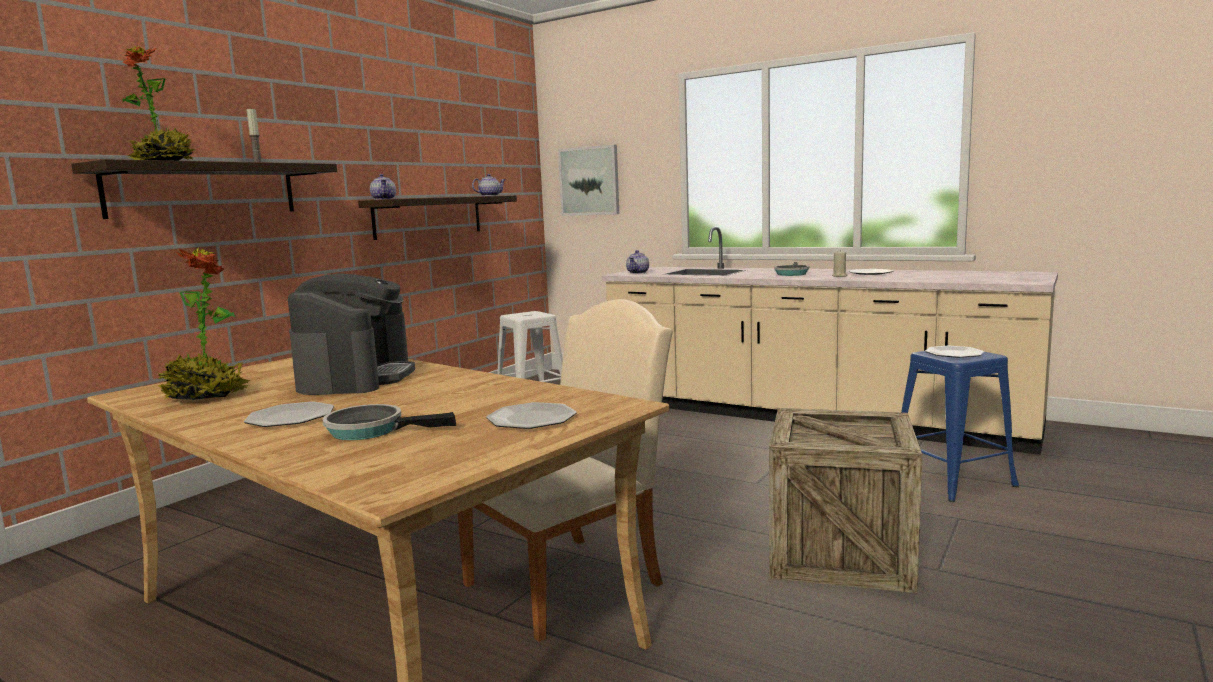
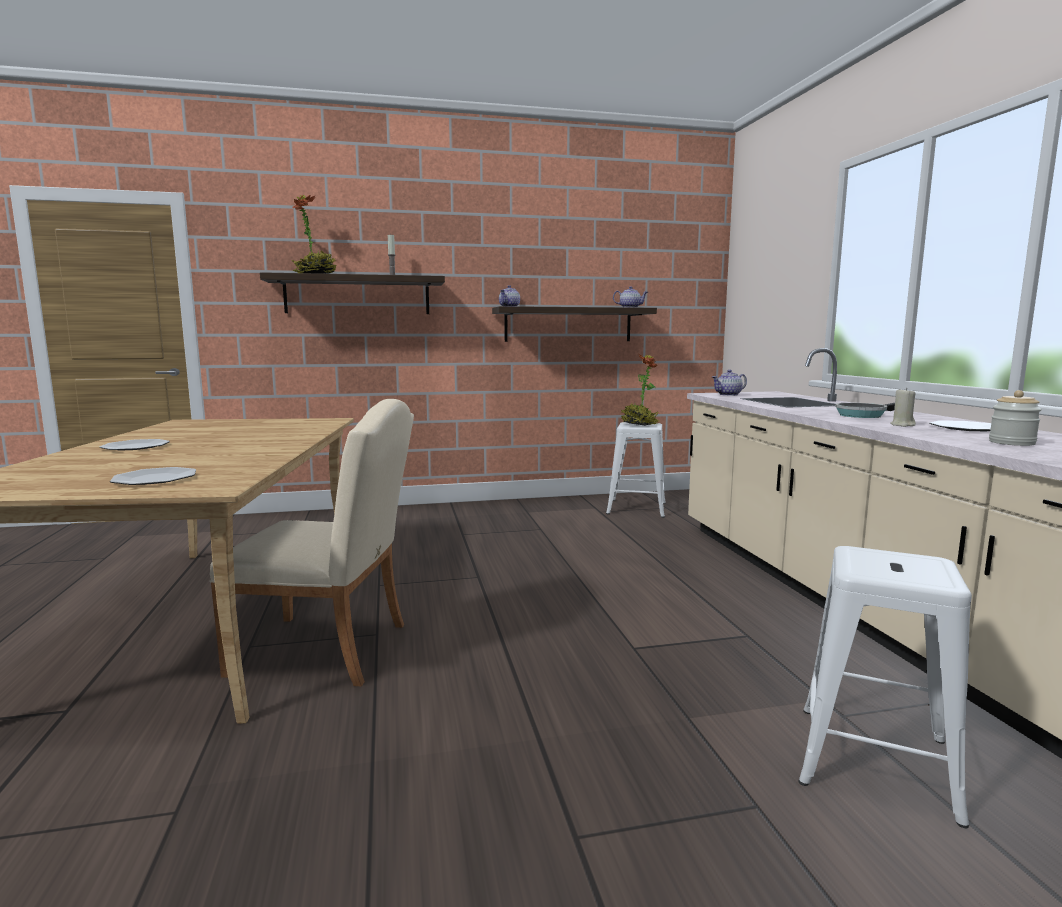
camera: 45 degrees right, 0 degrees up
(206, 397) = (182, 429): potted plant -> potted plant (639, 424)
(356, 378) = (257, 435): coffee machine -> none
(371, 430) = (105, 462): frying pan -> none
(589, 181) = (758, 295): picture -> none
(840, 553) = (533, 752): crate -> none
(922, 277) = (1011, 443): none -> jar
(951, 479) = (874, 761): blue stool -> white stool
(954, 354) = (889, 564): plate -> none

